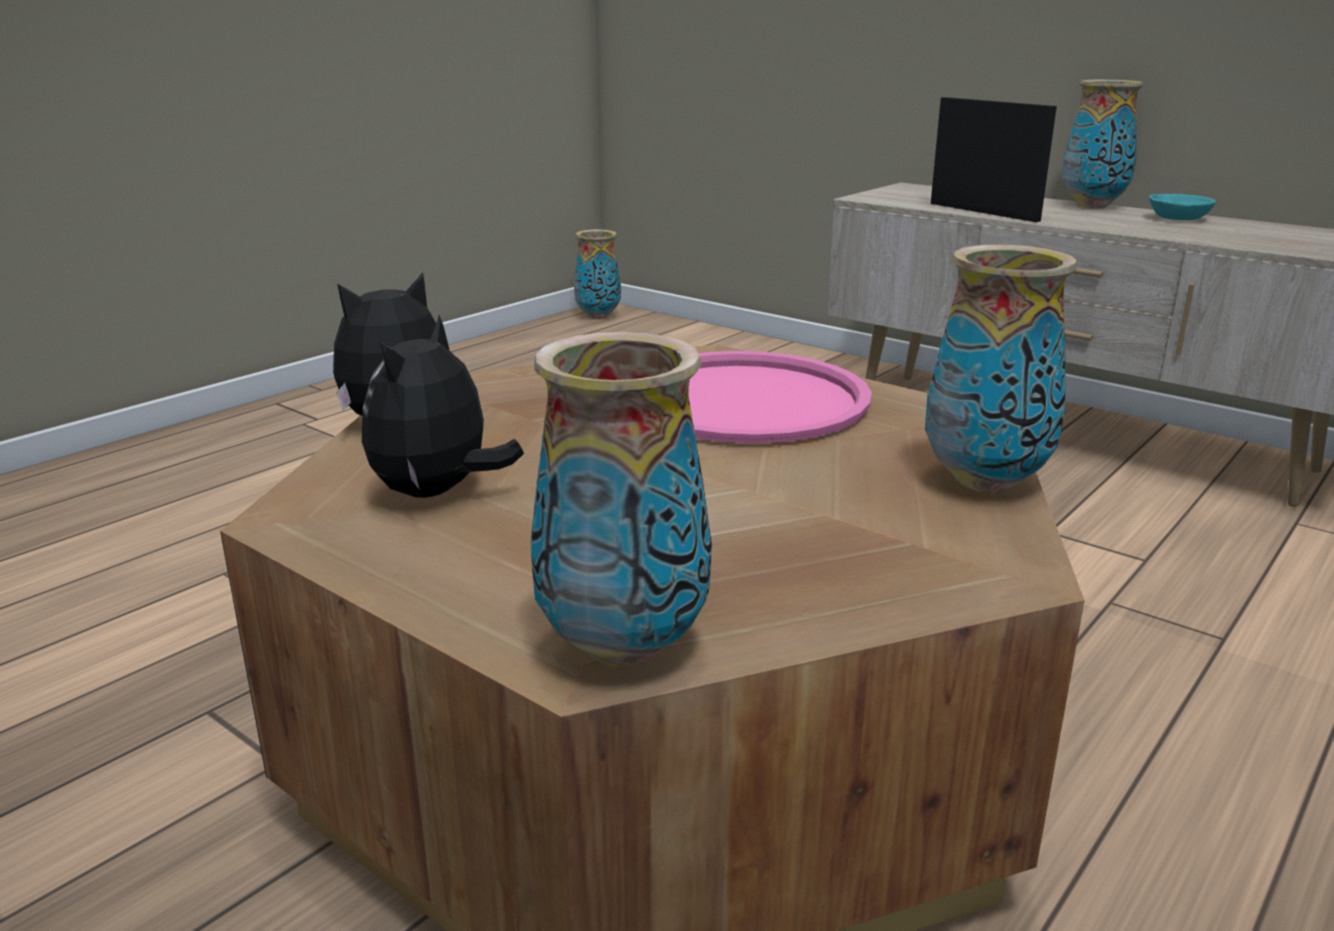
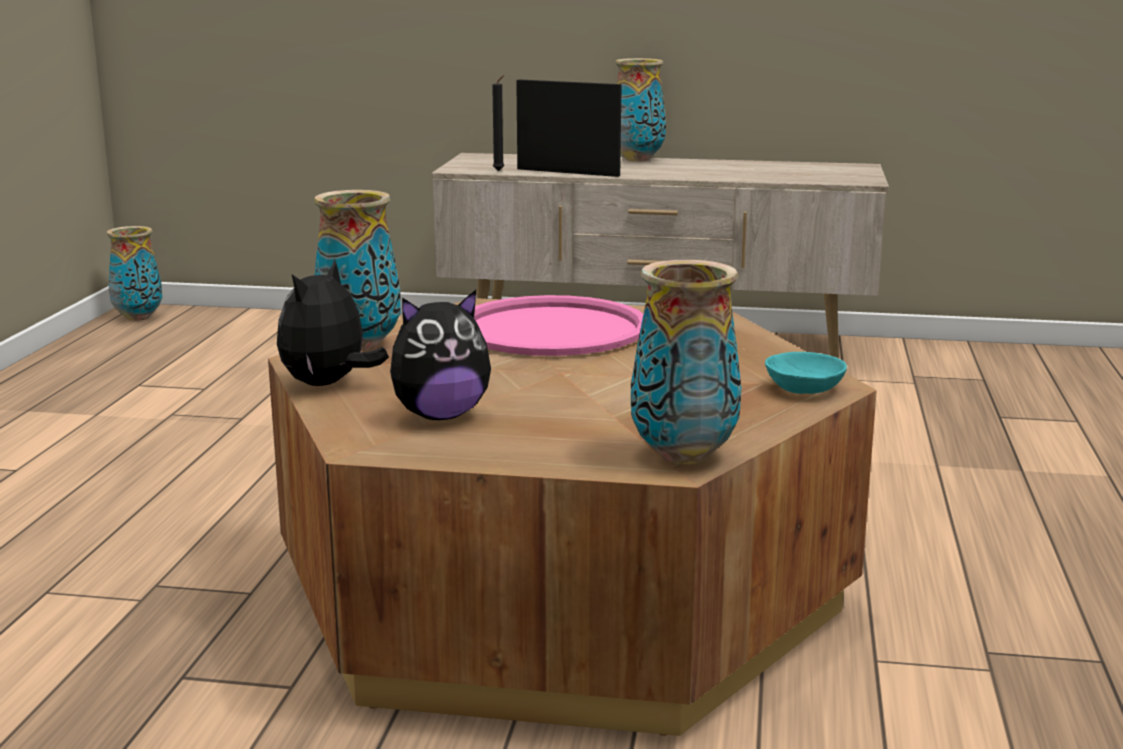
camera: 30 degrees left, 5 degrees down
(438, 493) = (440, 415): plush toy -> plush toy turned 105 degrees counterclockwise
(907, 204) = (499, 171): none -> black candle
(985, 481) = (761, 347): vase -> vase (359, 345)
(1179, 219) = (710, 164): turquoise bowl -> turquoise bowl (806, 389)

